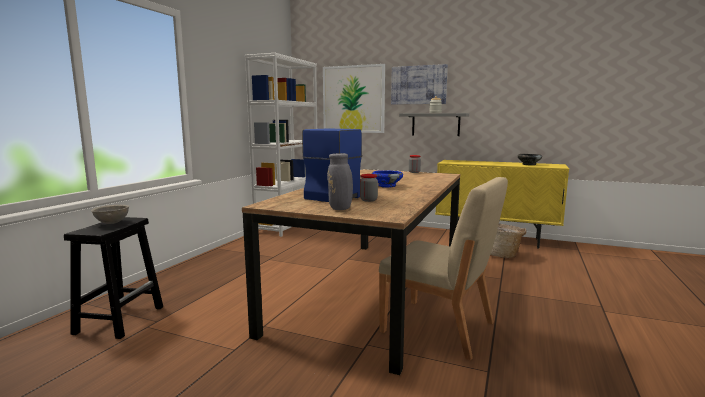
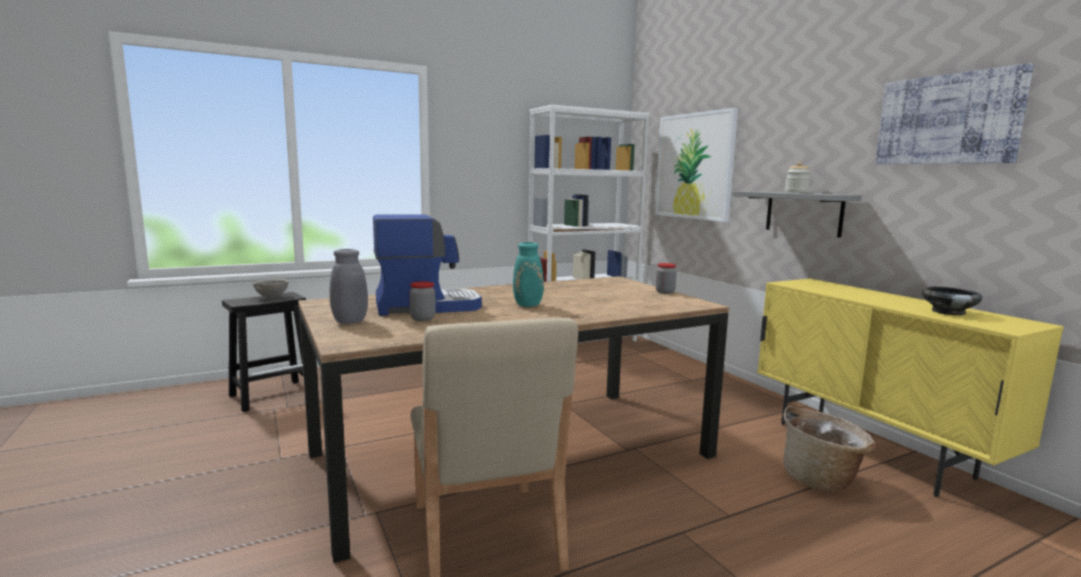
camera: 40 degrees right, 0 degrees up
(387, 186) = (529, 305): blue bowl -> turquoise vase
(418, 85) = (782, 142): picture -> picture (947, 119)

